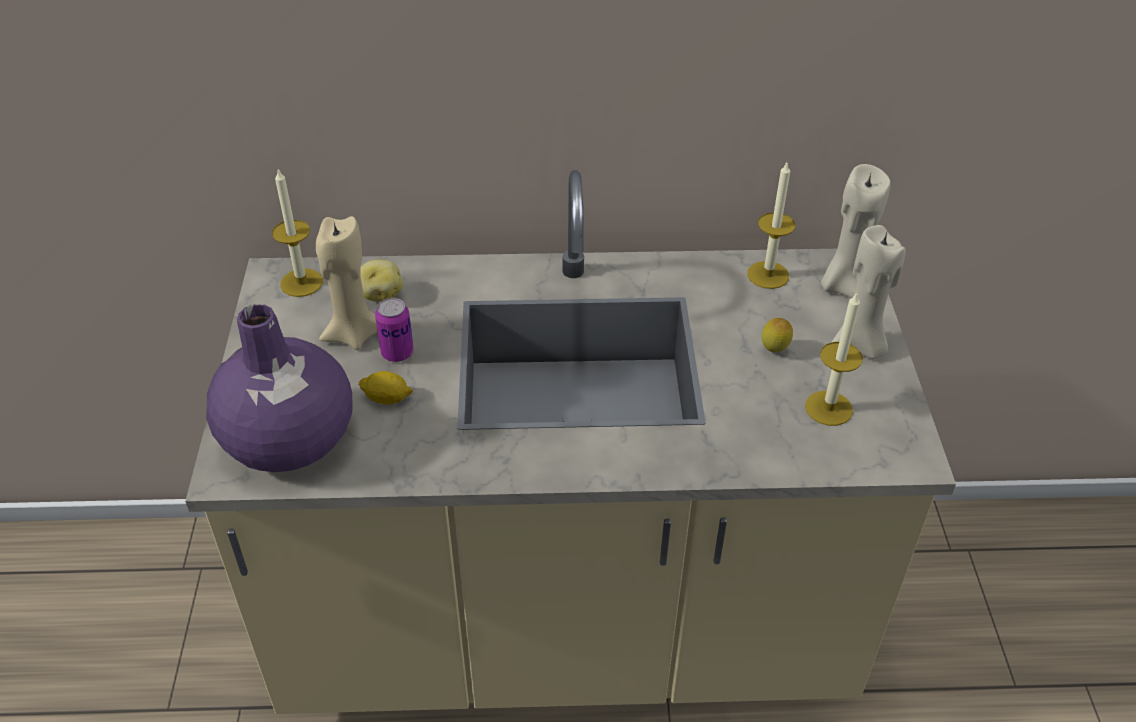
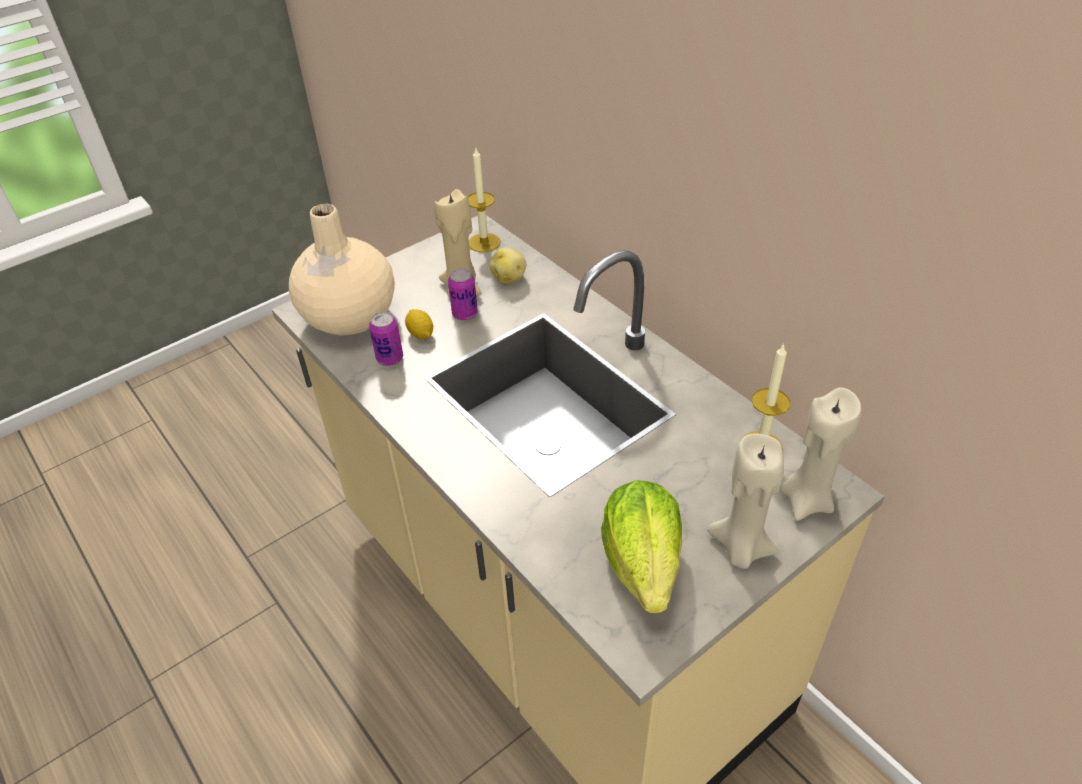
camera: 55 degrees right, 0 degrees up
(288, 441) = (348, 317): purple vase -> beige vase
(398, 440) = (390, 358): none -> can
(774, 350) = (674, 496): lemon -> none
(828, 408) = (643, 563): candle -> lettuce

